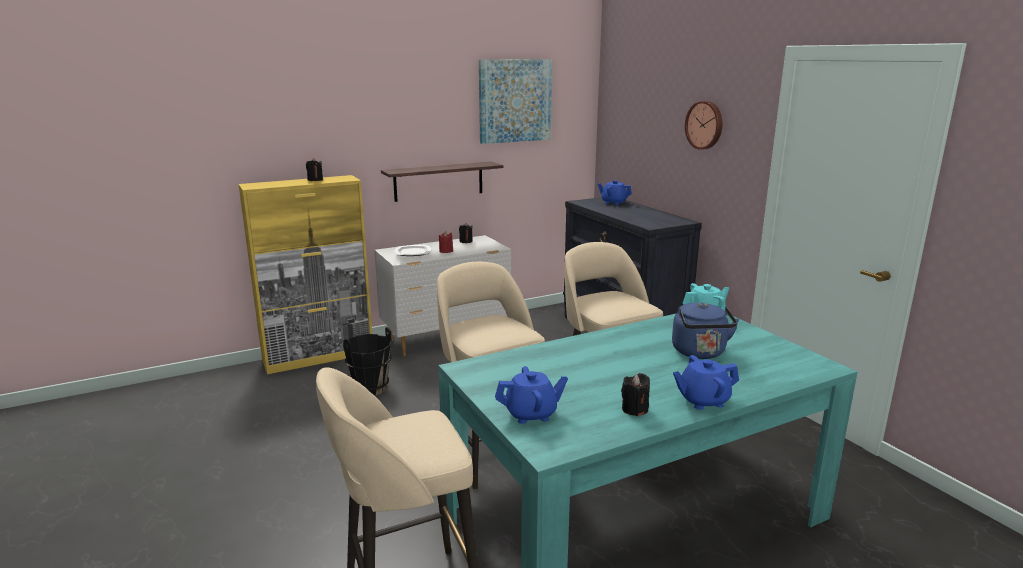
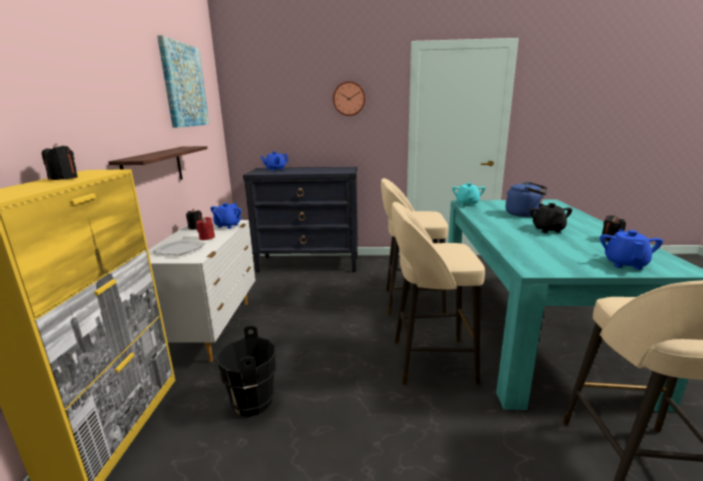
camera: 60 degrees left, 0 degrees up
(632, 370) = (547, 229): none -> black teapot
(703, 401) = (596, 225): blue teapot -> blue teapot (227, 226)

